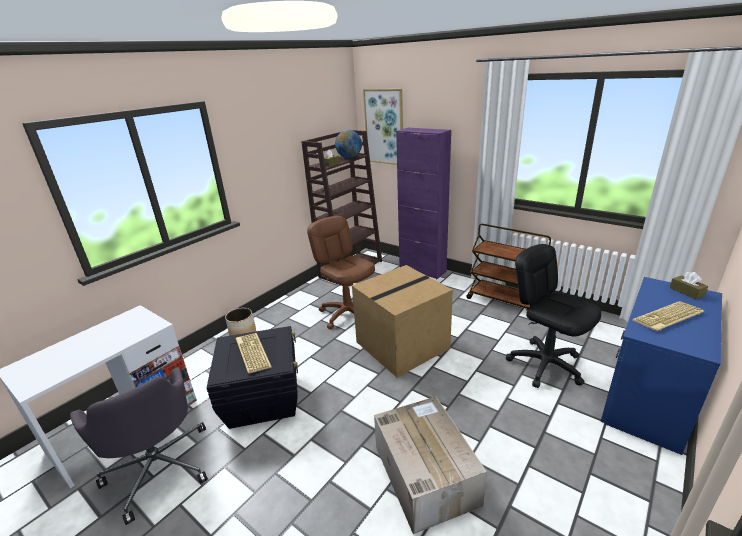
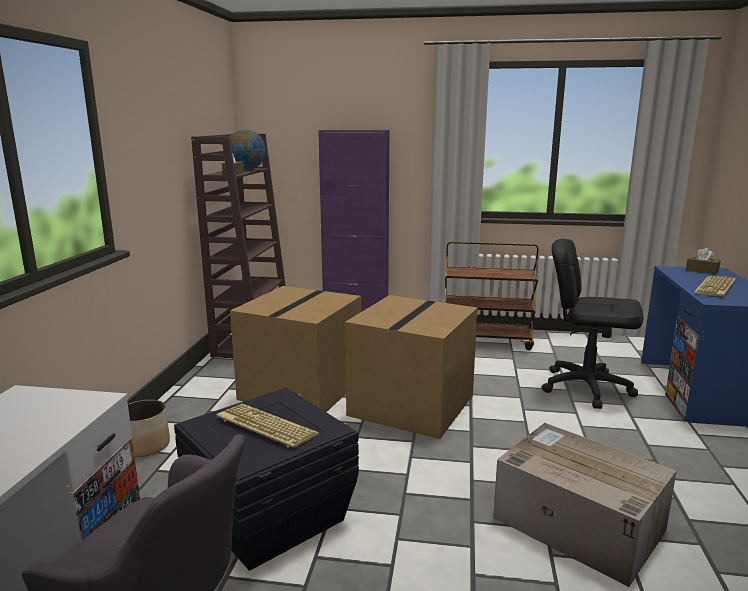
camera: 30 degrees left, 10 degrees down
(348, 313) = (301, 388): brown office chair -> cardboard box
(384, 127) = (285, 131): picture -> none

